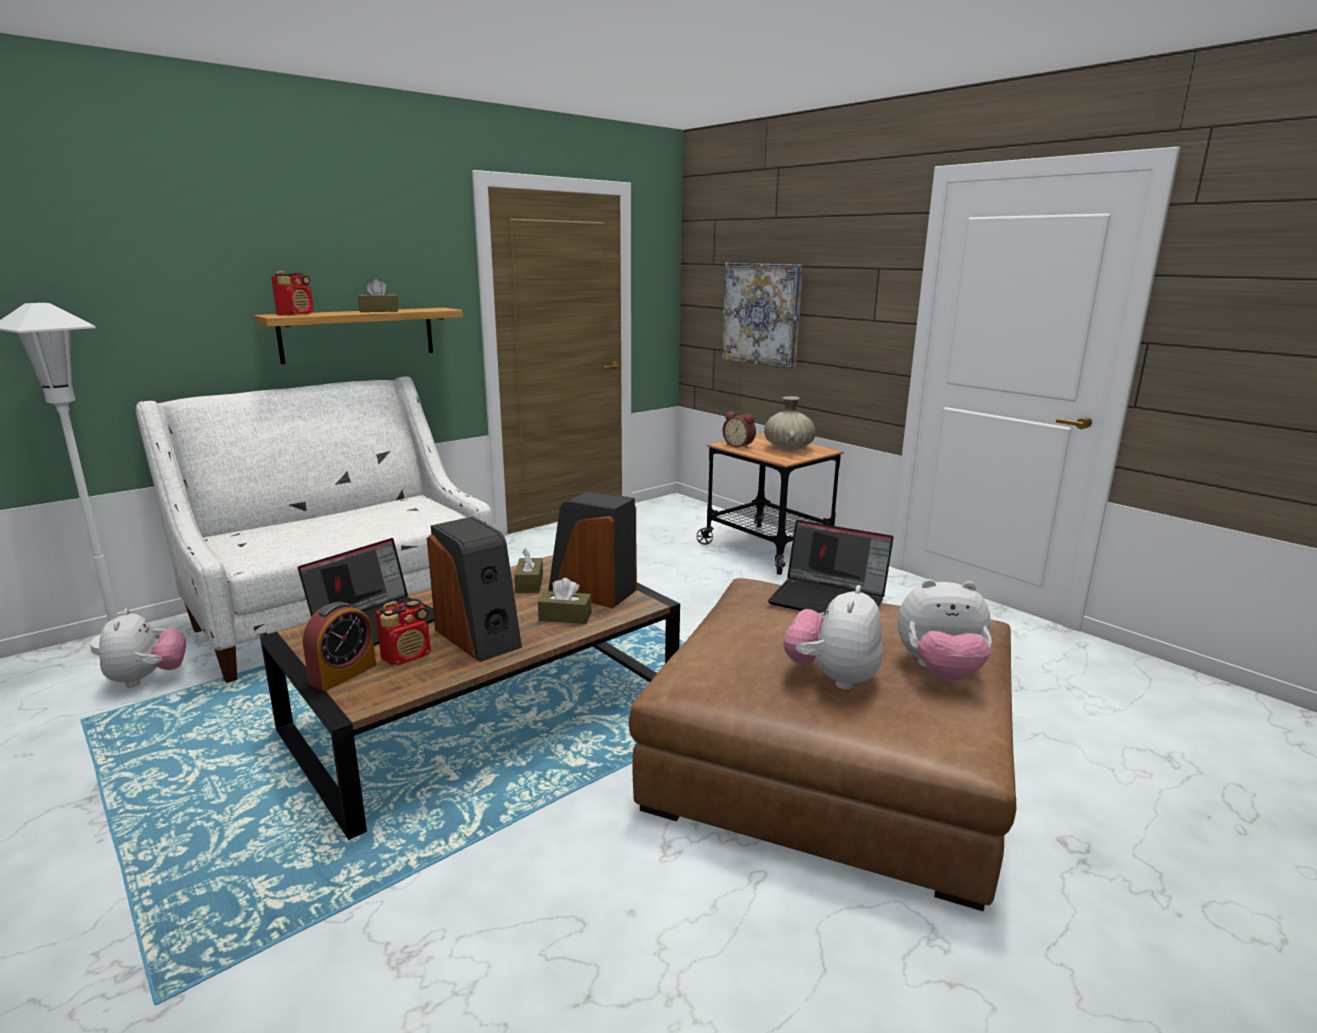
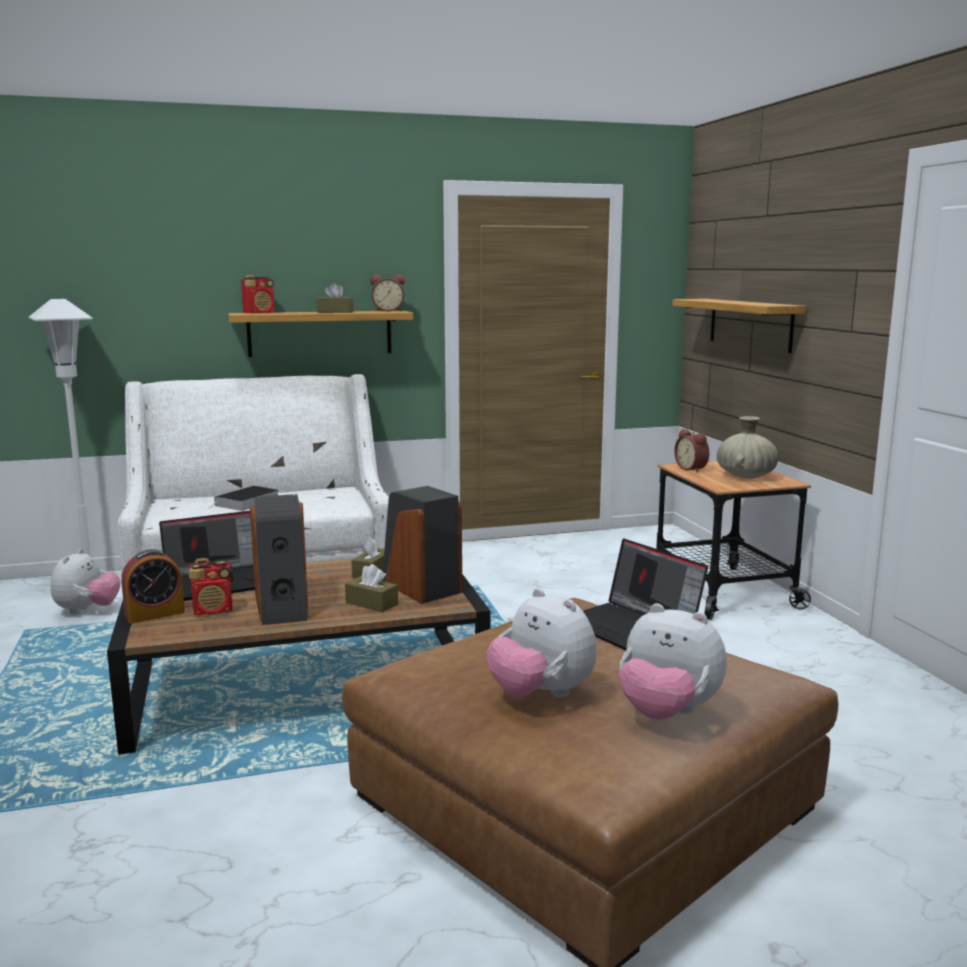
camera: 25 degrees right, 5 degrees down
(326, 527) = (246, 503): none -> book
(431, 308) = (388, 311): none -> alarm clock
(761, 314) = (750, 324): picture -> shelf
(832, 677) = (541, 694): plush toy -> plush toy turned 90 degrees counterclockwise

